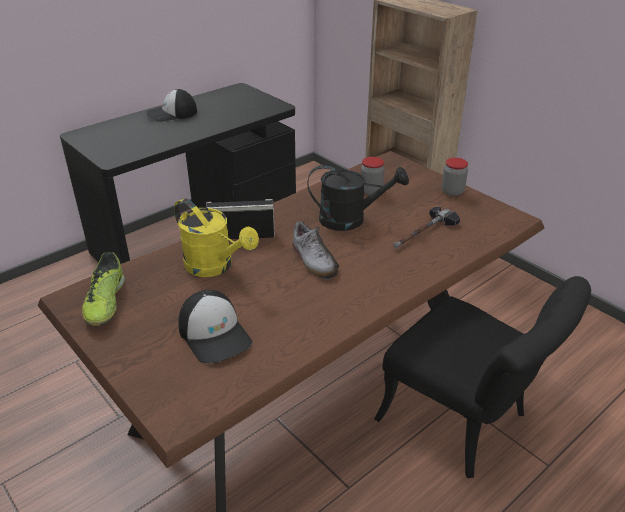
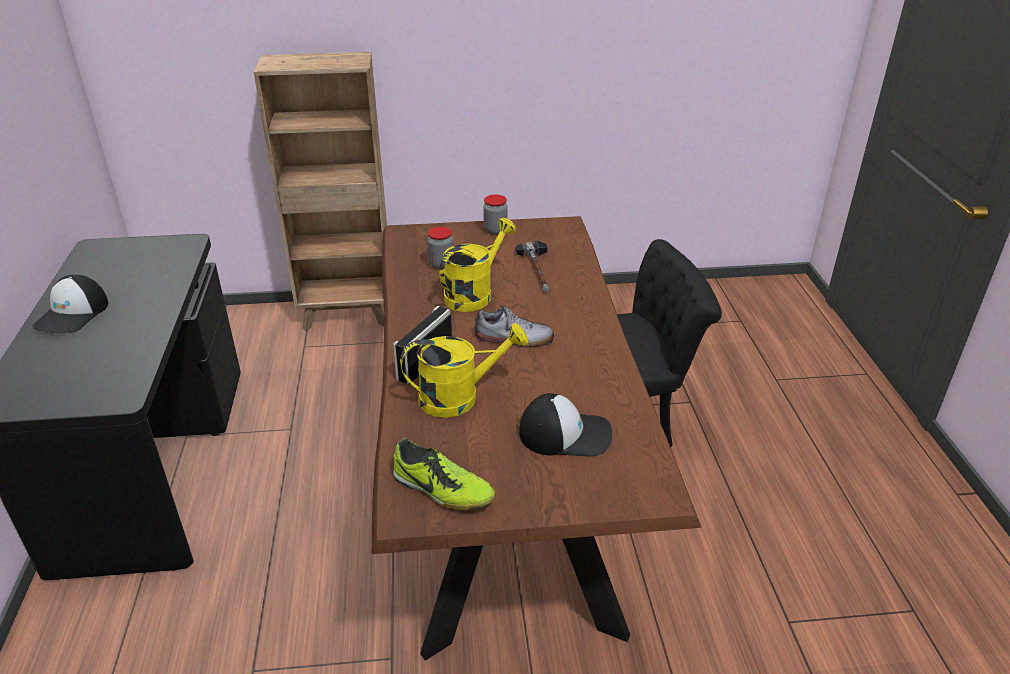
camera: 55 degrees left, 0 degrees up
(350, 219) = (474, 294): black watering can -> yellow watering can

